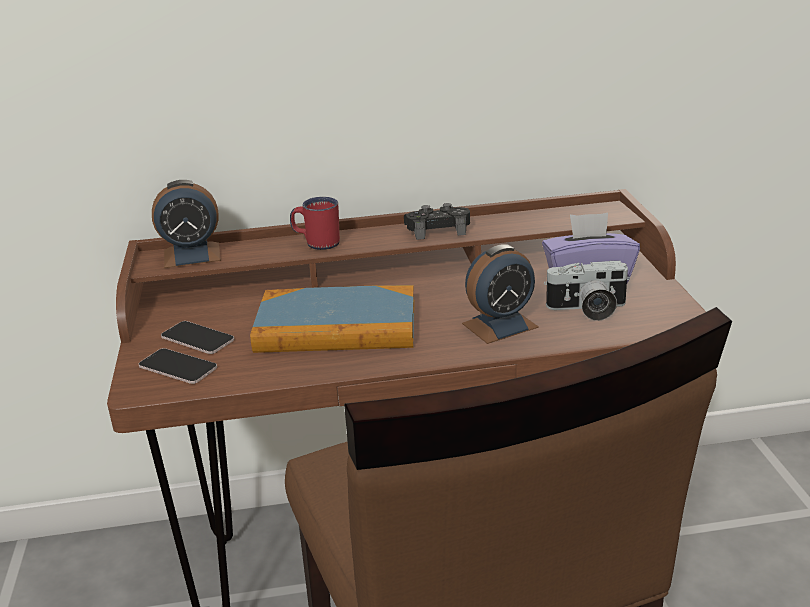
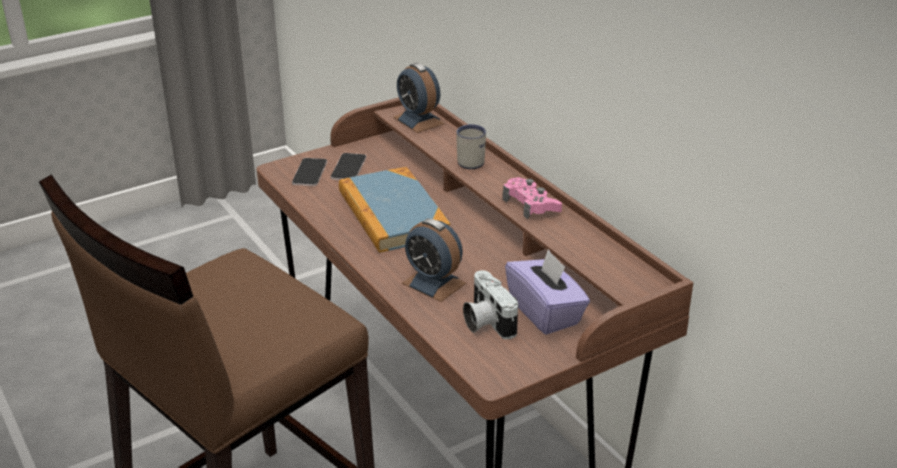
camera: 65 degrees right, 5 degrees up
(317, 243) = (469, 160): red mug -> white mug
(437, 229) = (531, 204): black game controller -> pink game controller

